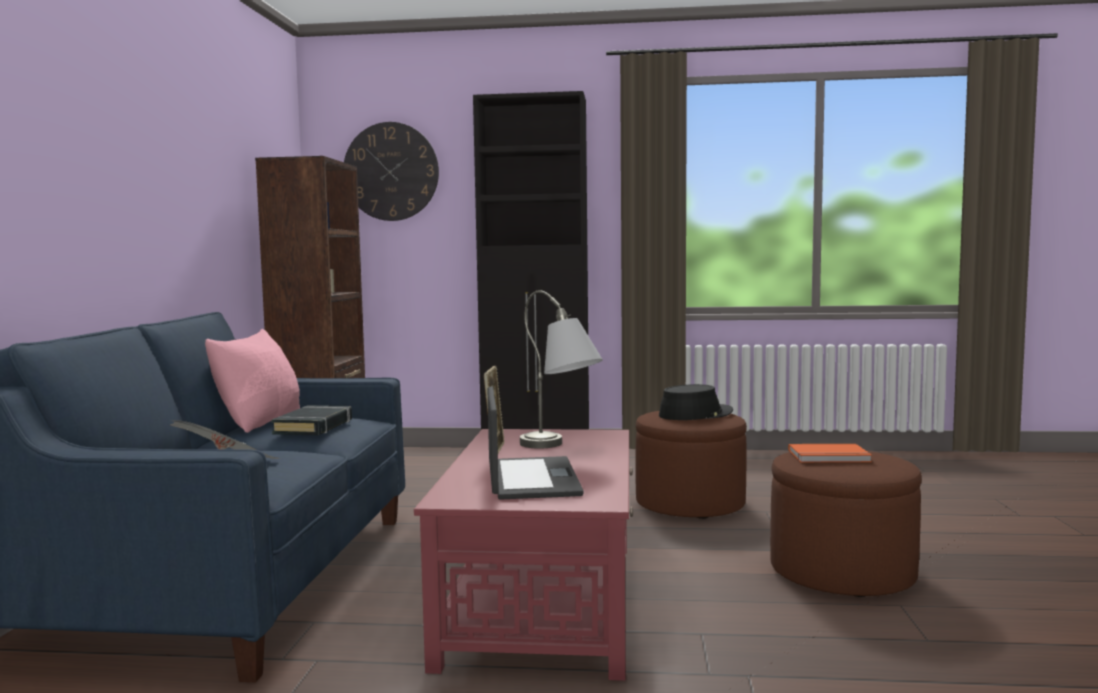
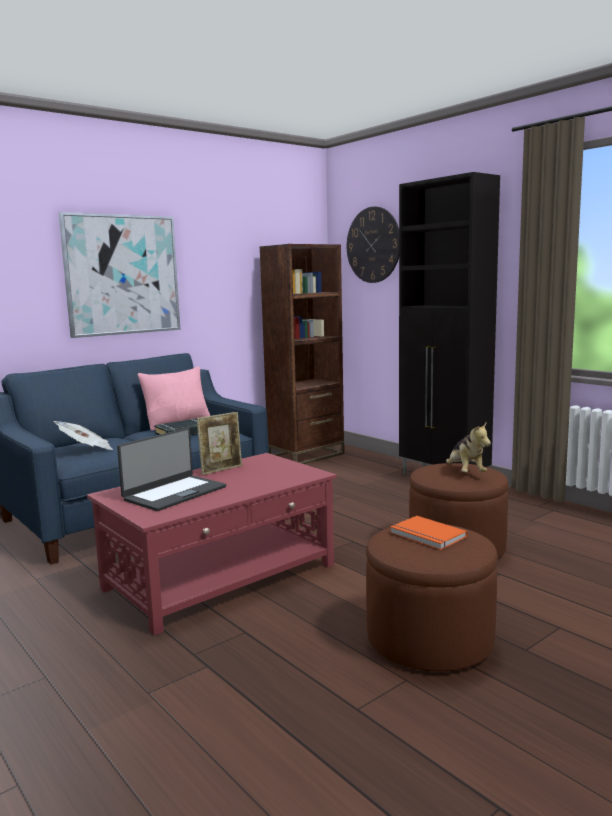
camera: 45 degrees right, 5 degrees up
(113, 175) = (122, 275): none -> picture
(560, 448) = (253, 477): grey table lamp -> none
(695, 414) = (465, 472): black hat -> plush toy

